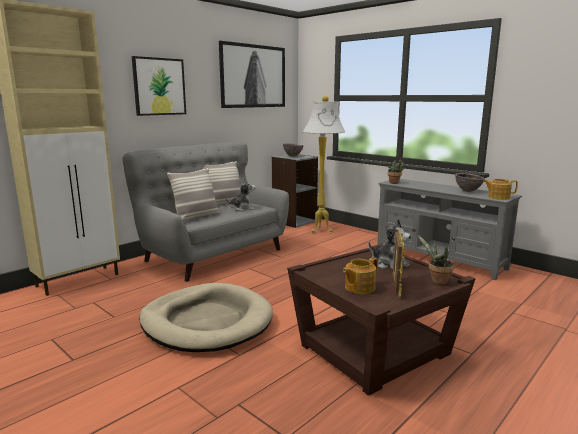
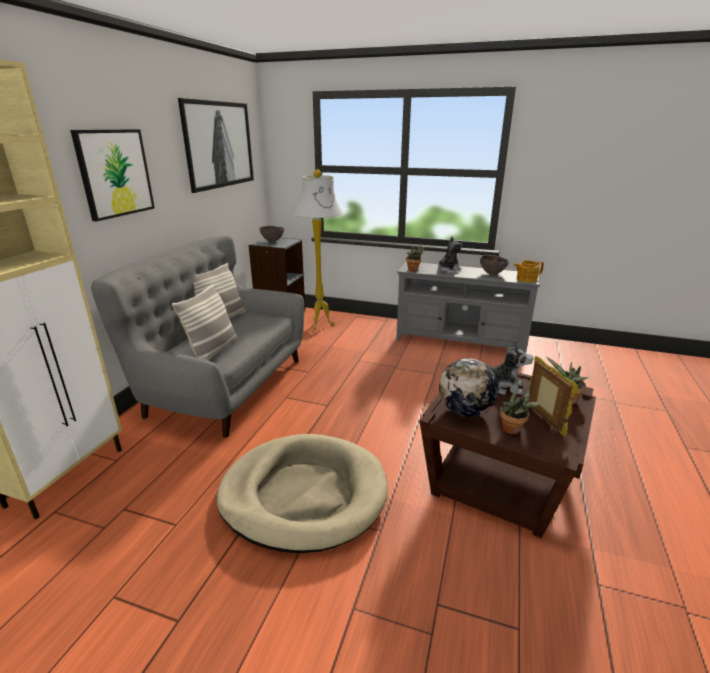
camera: 25 degrees left, 10 degrees up
(242, 209) = (256, 325): plush toy -> plush toy (448, 270)
(333, 271) = (465, 411): none -> globe
(359, 288) = (513, 430): teapot -> potted plant

